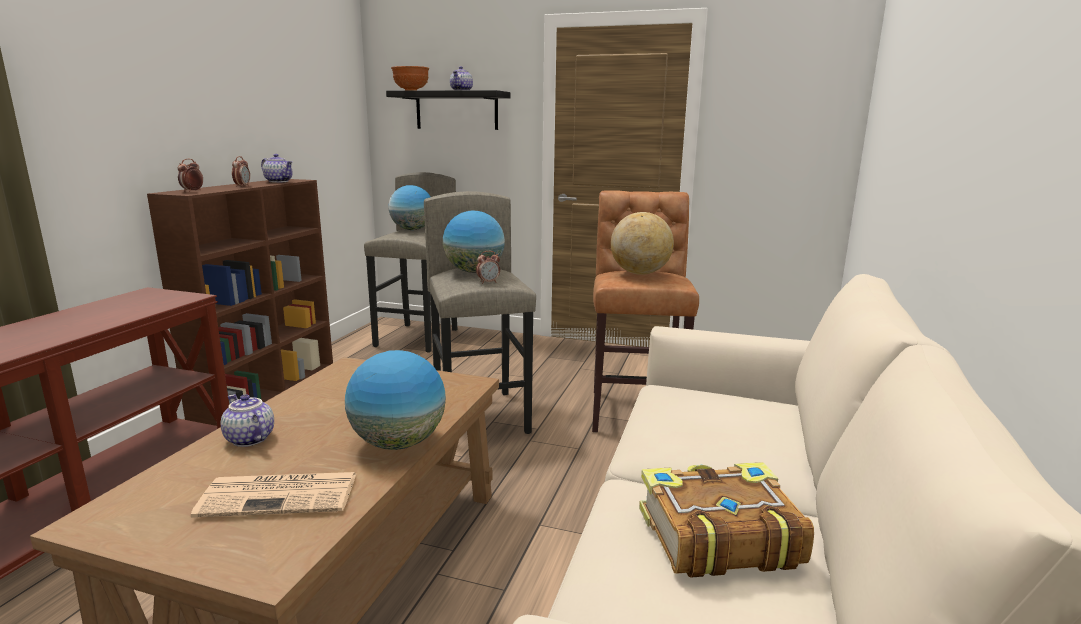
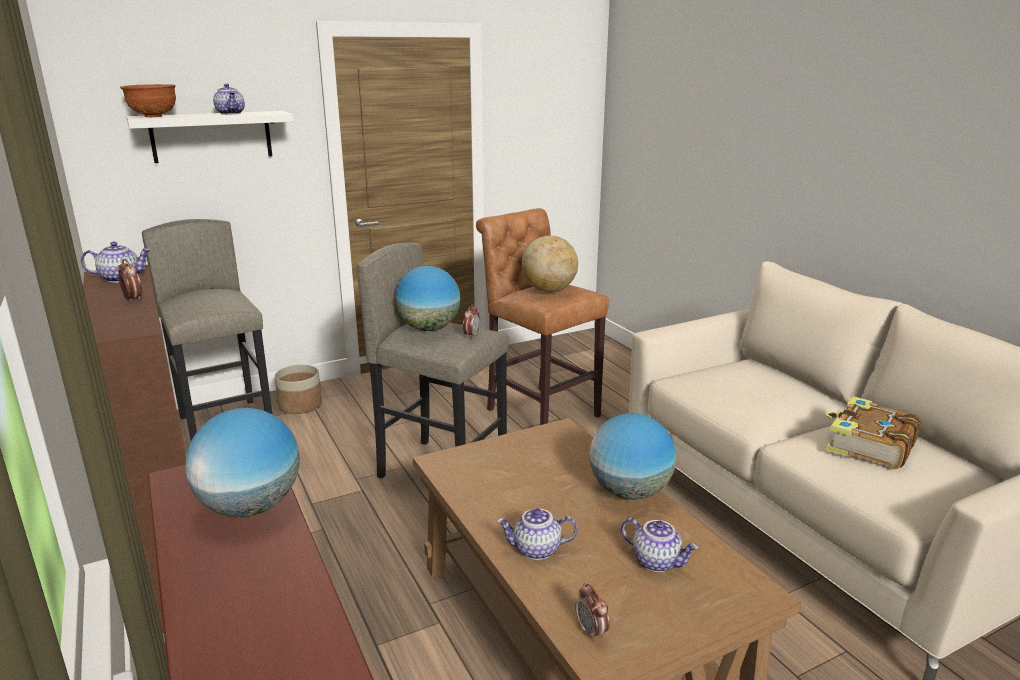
camera: 45 degrees left, 5 degrees up
(192, 191) = (123, 325): alarm clock -> alarm clock (591, 632)
(282, 495) = (657, 561): newspaper -> teapot
(412, 229) = (201, 296): globe -> globe (251, 507)
(456, 110) = (211, 136): black shelf -> white shelf
(477, 341) = (300, 405): none -> planter

